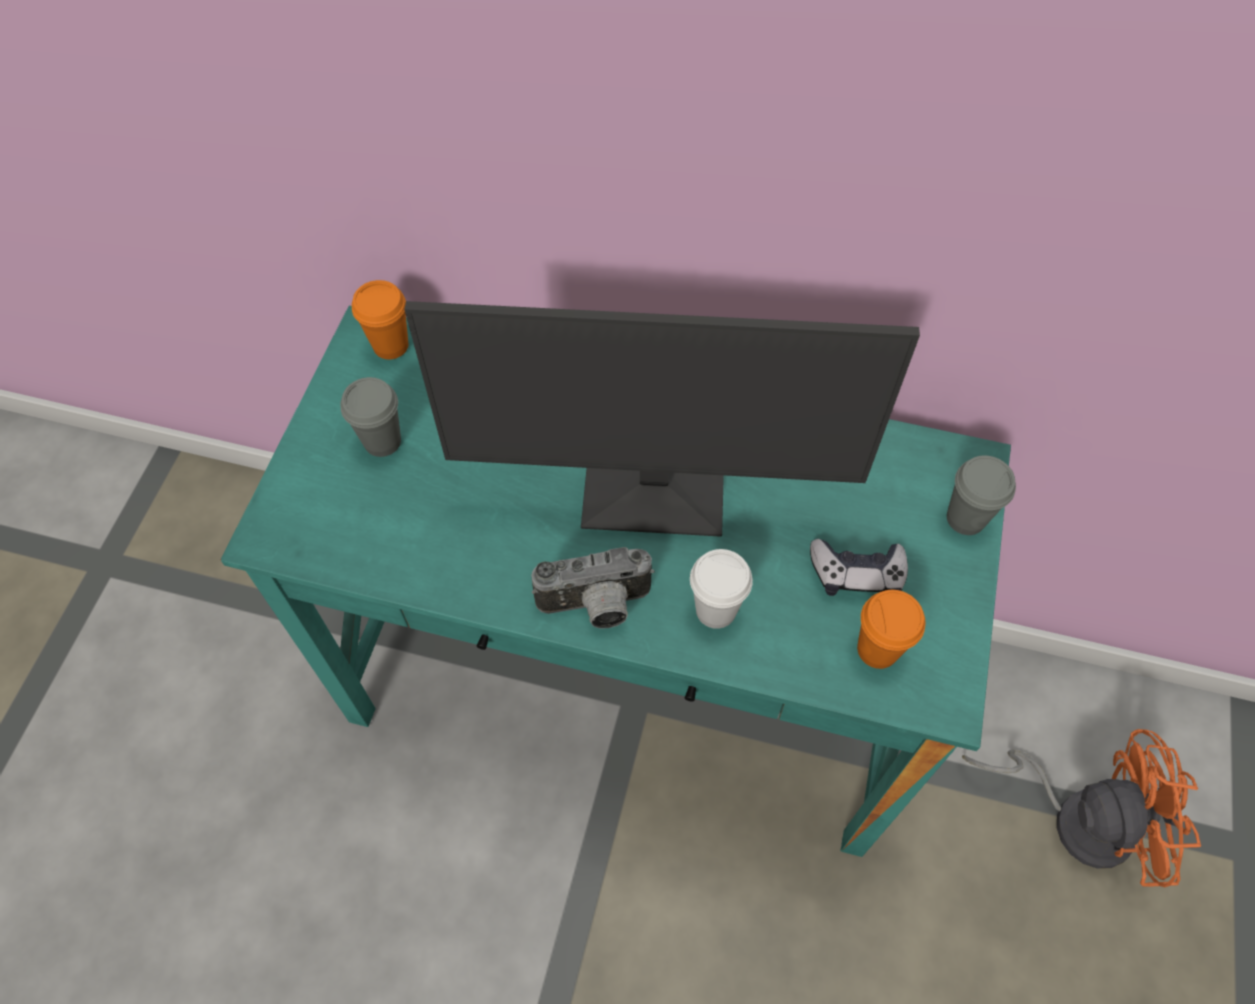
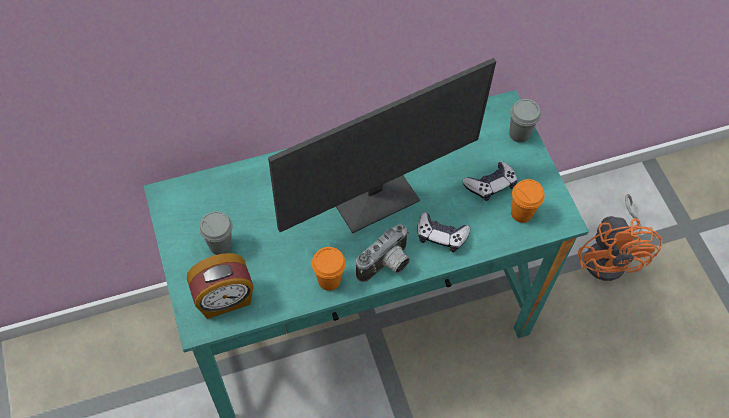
camera: 35 degrees left, 0 degrees up
(328, 522) = (225, 300): none -> alarm clock
(391, 345) = (185, 194): orange cup -> orange cup (329, 280)
(715, 610) = (441, 236): white cup -> game controller
(1077, 816) = (610, 257): orange fan -> orange fan turned 120 degrees clockwise

